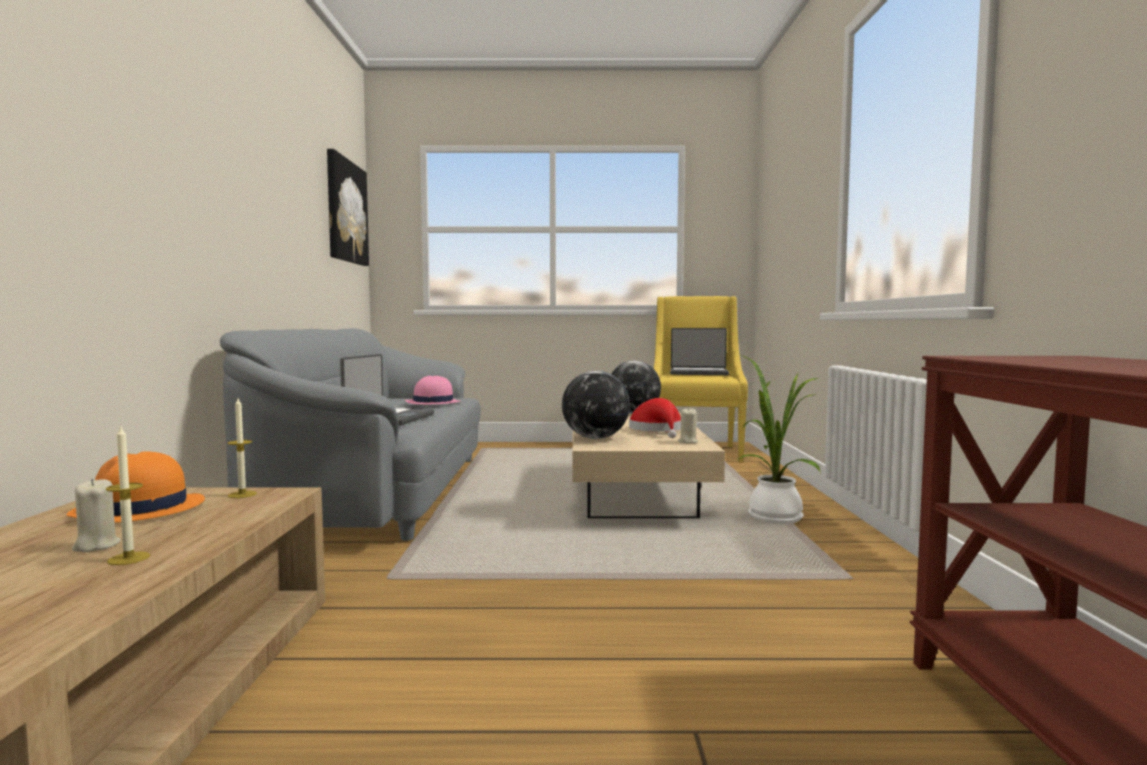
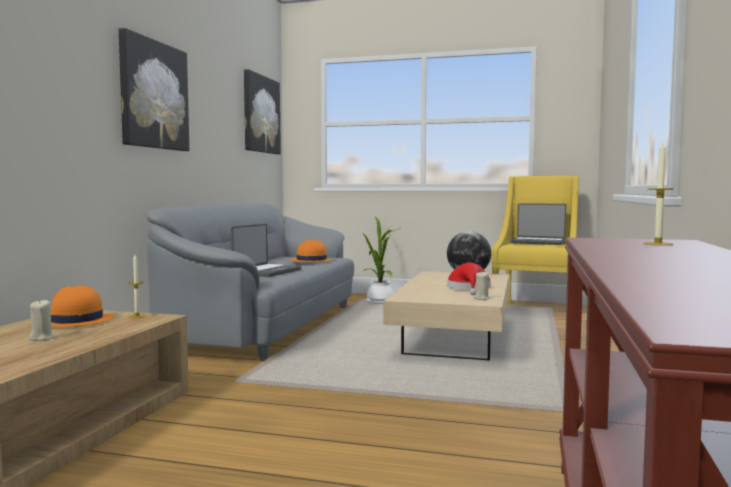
camera: 15 degrees right, 0 degrees up
(128, 558) = (52, 346): candle -> candle (658, 244)
(220, 166) = (153, 95): none -> picture
(432, 402) = (311, 261): pink hat -> orange hat
(595, 438) = (411, 292): globe -> none
(772, 516) = (553, 363): potted plant -> potted plant (380, 301)

